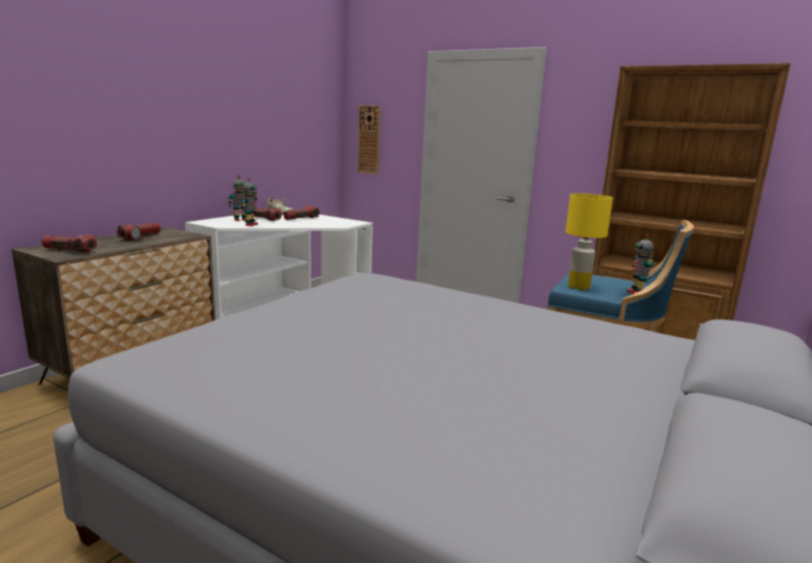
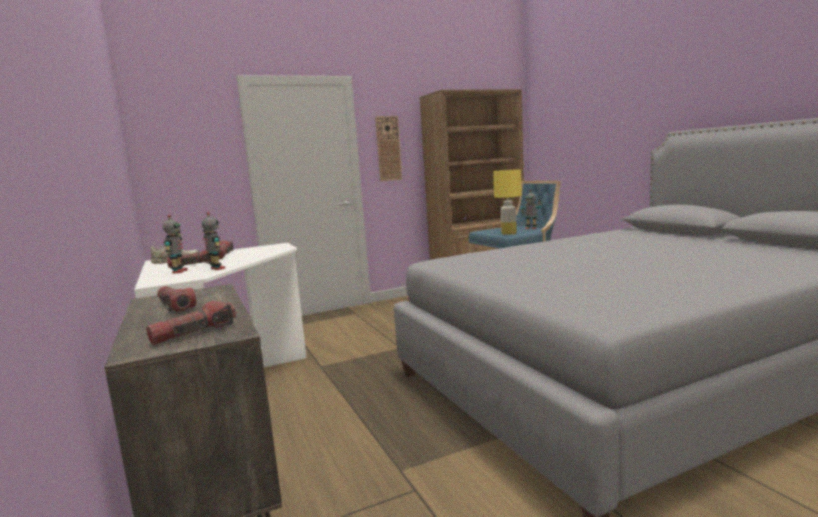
camera: 55 degrees left, 5 degrees down
(369, 139) = (174, 170): wall clock -> wall clock (388, 148)

